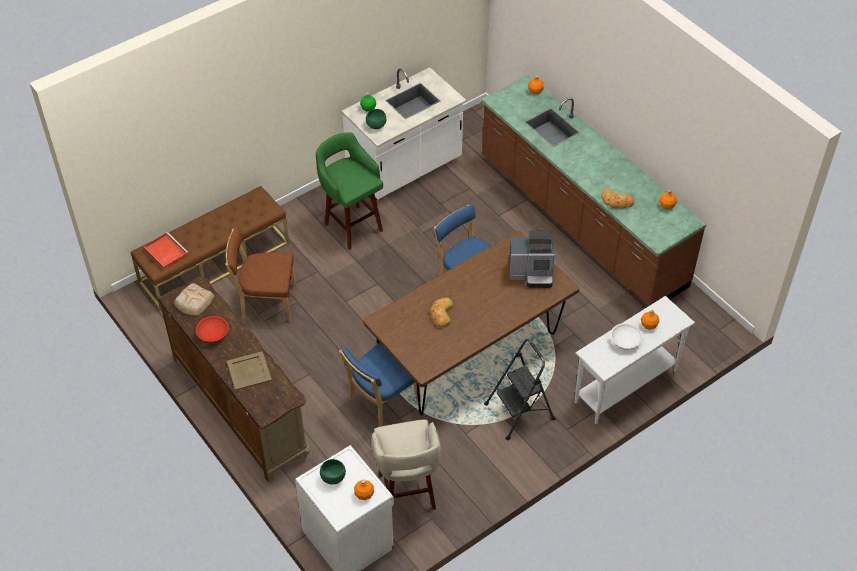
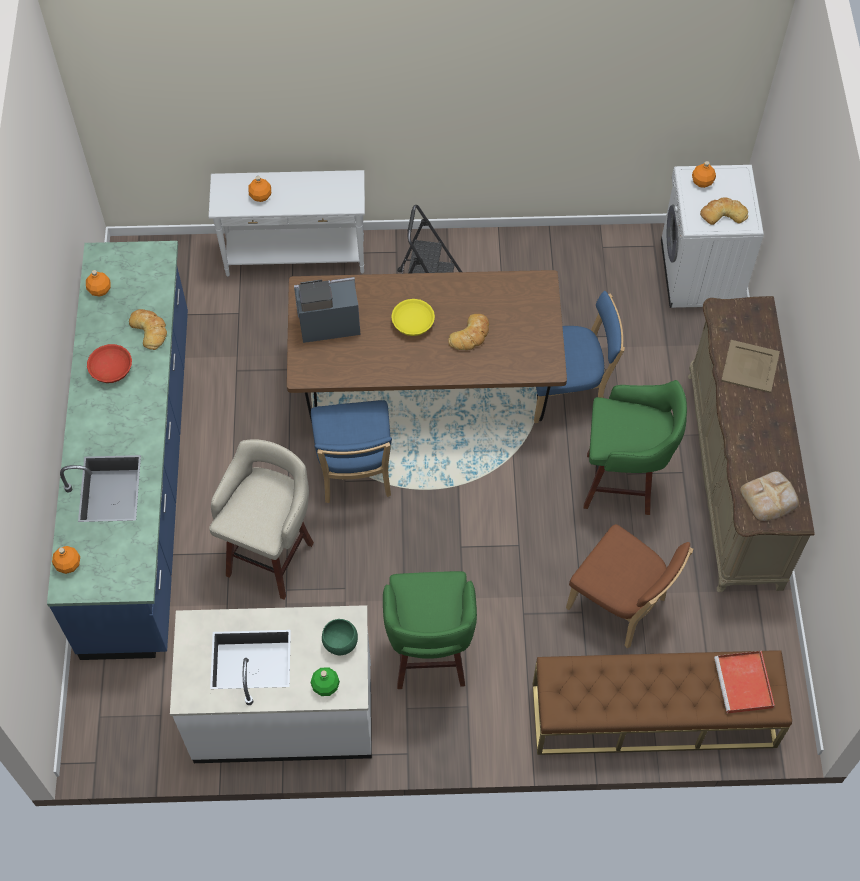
camera: 145 degrees left, 10 degrees up
(213, 334) = (768, 438): red bowl -> red bowl (111, 369)
(307, 366) = (622, 485): none -> green stool
(333, 477) = (723, 213): green bowl -> bread
(407, 494) = (610, 281): beige stool -> beige stool (272, 556)
(481, 302) = (413, 323): none -> yellow bowl
(532, 274) = (326, 323): coffee machine -> coffee machine turned 45 degrees counterclockwise
(580, 222) = (140, 478): brown counter -> blue counter
(625, 341) = (302, 194): white bowl -> none

